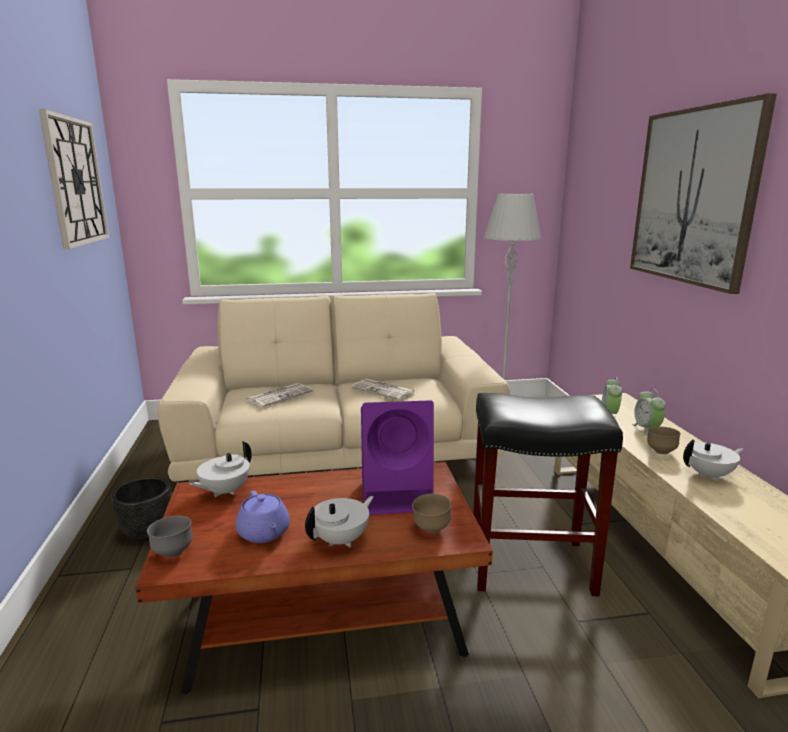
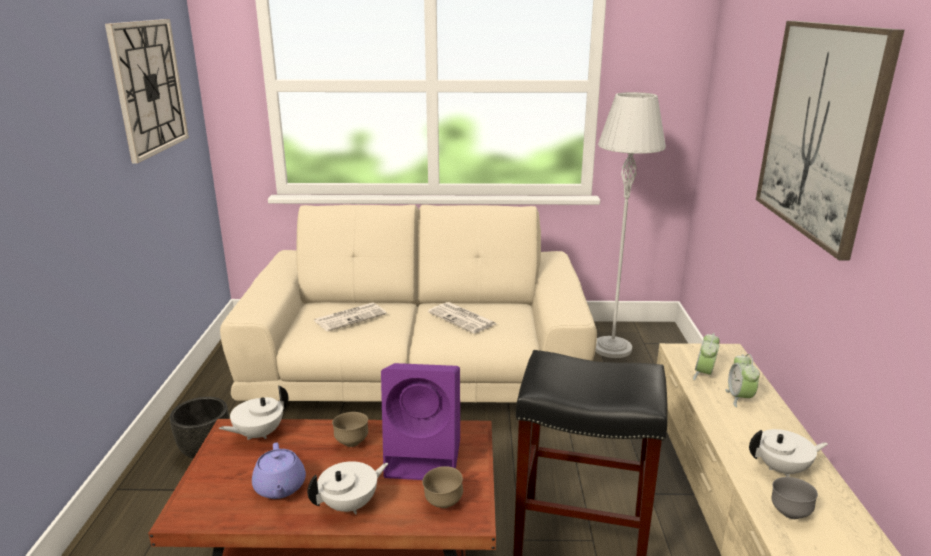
camera: 10 degrees right, 5 degrees up
(173, 552) = (191, 499): grey bowl -> grey bowl (789, 513)
(660, 452) = (740, 431): brown bowl -> brown bowl (352, 442)

